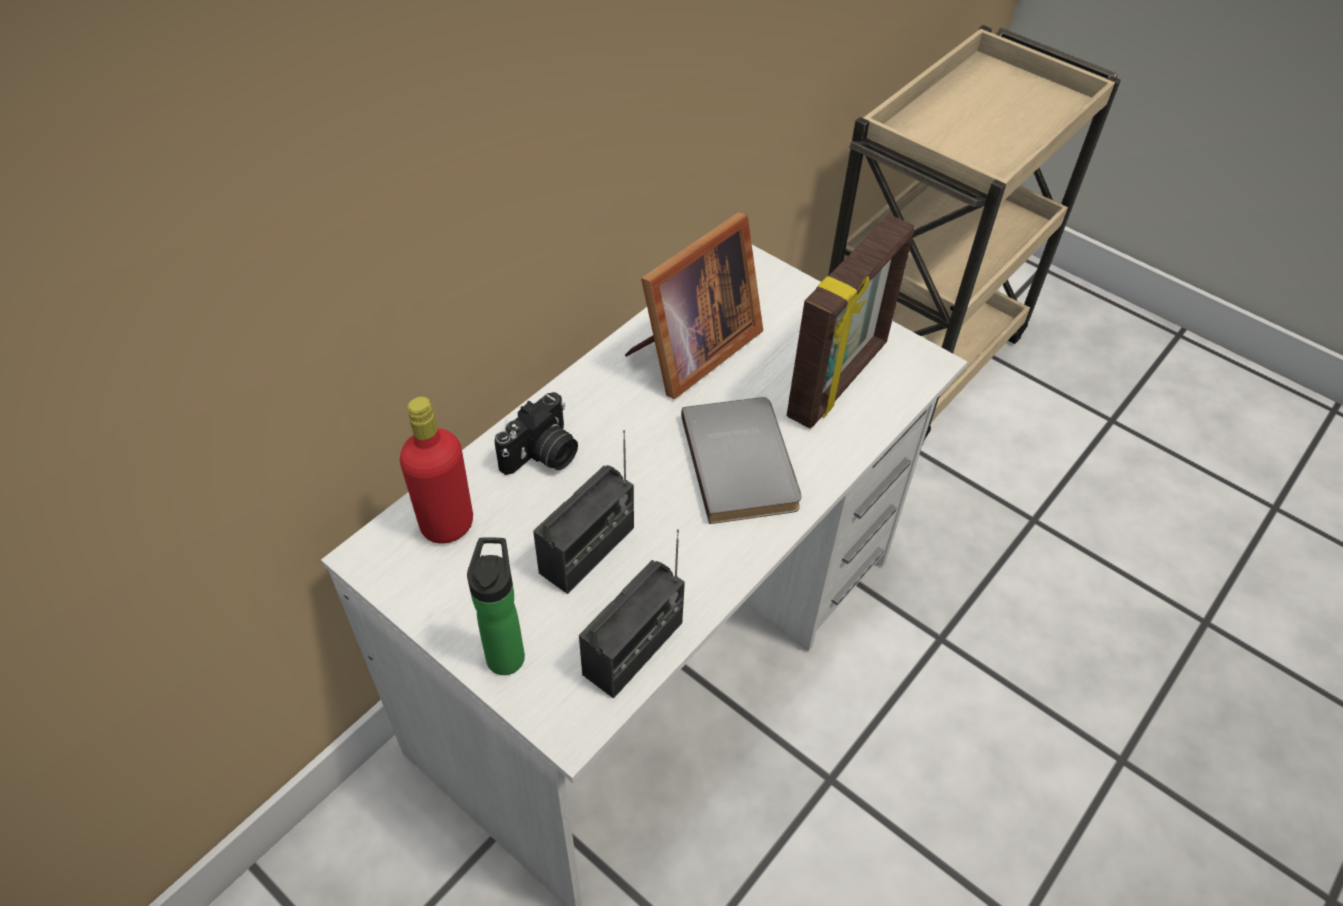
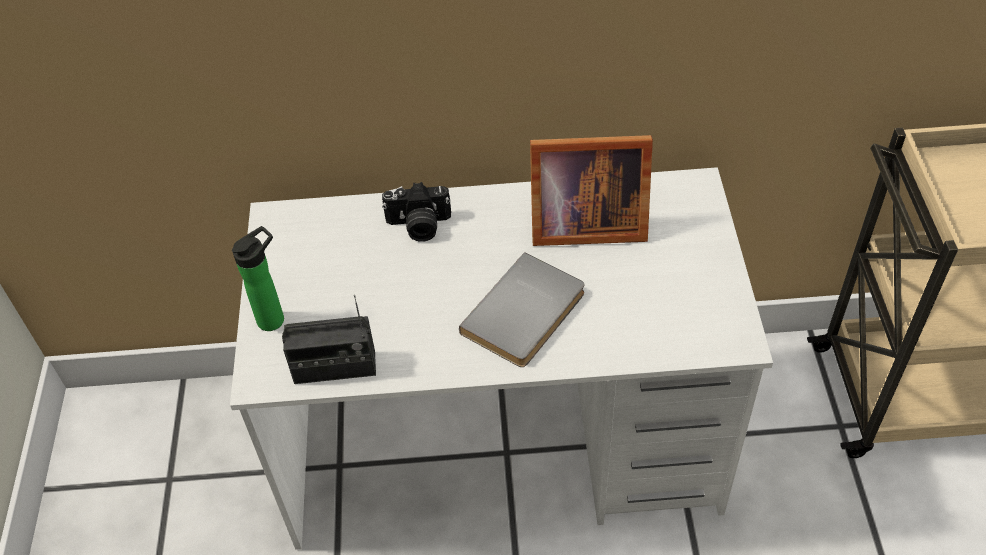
camera: 50 degrees right, 0 degrees up
(447, 525) = (326, 229): red bottle -> none
(587, 550) = (377, 297): radio -> none
(839, 381) = (658, 309): picture frame -> none

